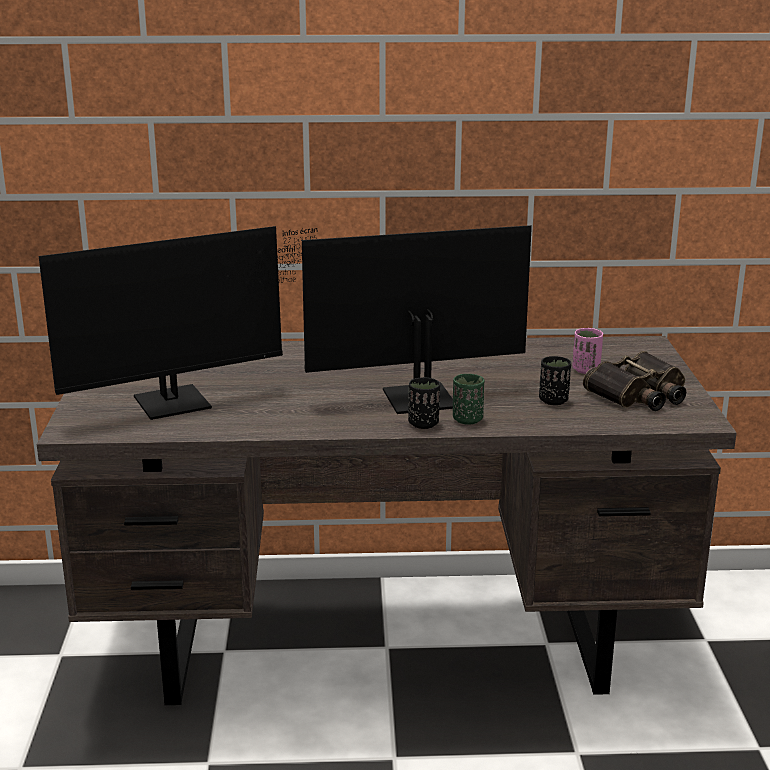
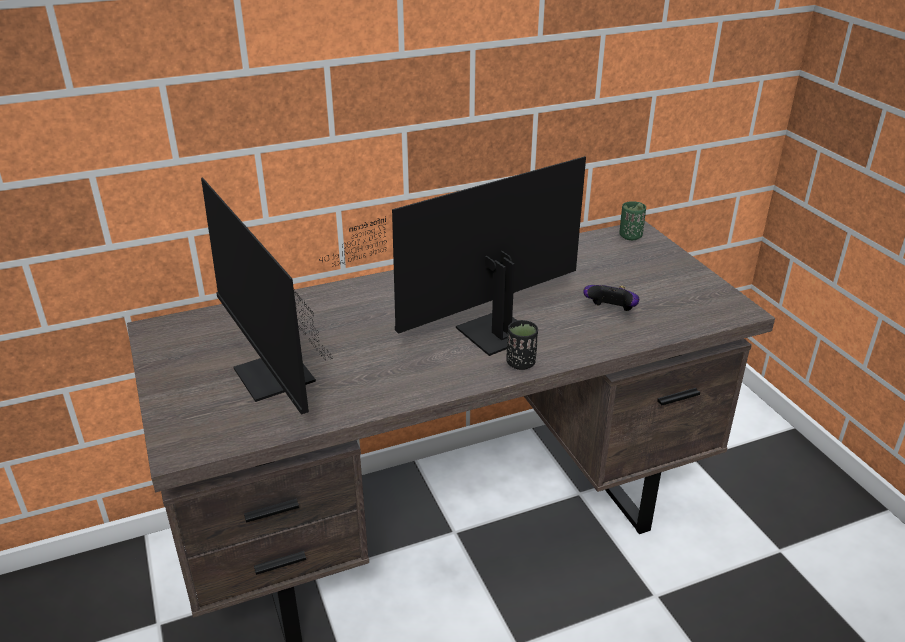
camera: 20 degrees left, 10 degrees up
(184, 401) = (275, 382): monitor -> monitor turned 105 degrees clockwise
(467, 419) = (555, 349): green cup -> green cup (630, 236)
(553, 400) = (610, 311): black cup -> game controller
(586, 370) = (611, 270): pink cup -> none
(639, 394) = (673, 290): binoculars -> none

